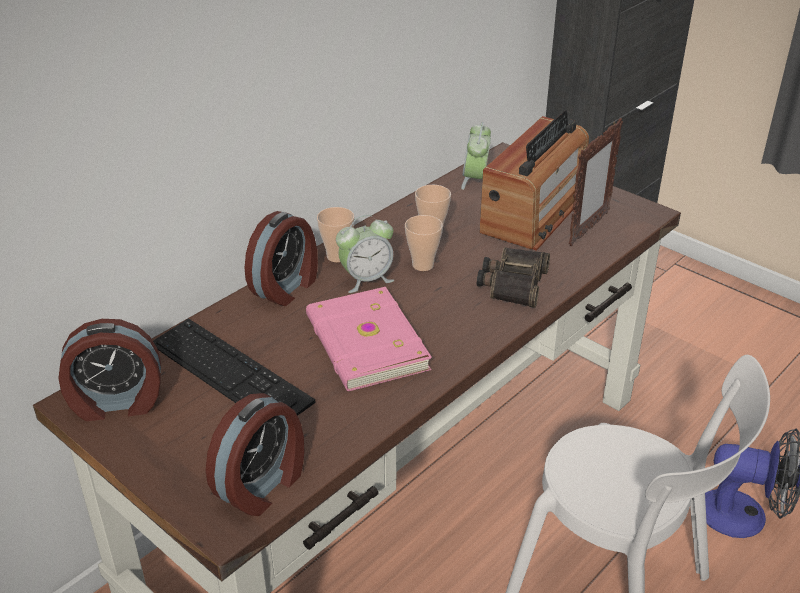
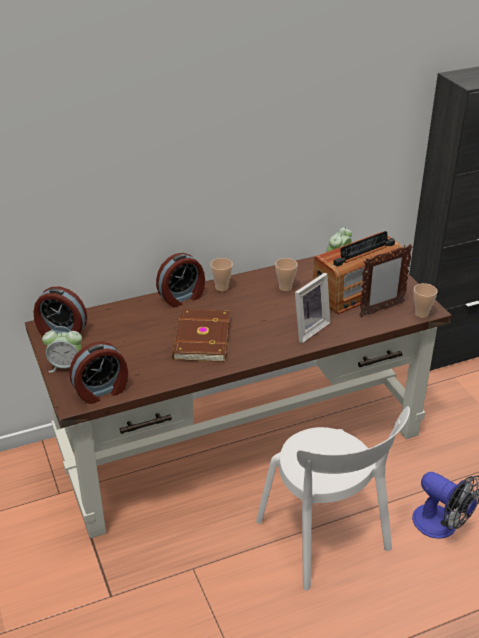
camera: 25 degrees right, 0 degrees up
(229, 372) = (123, 333): keyboard -> none
(364, 344) = (200, 339): pink book -> brown book
(366, 279) = (228, 304): alarm clock -> alarm clock (66, 366)
(423, 265) = (265, 305): cup -> cup (421, 314)
(512, 283) = (308, 329): binoculars -> picture frame

